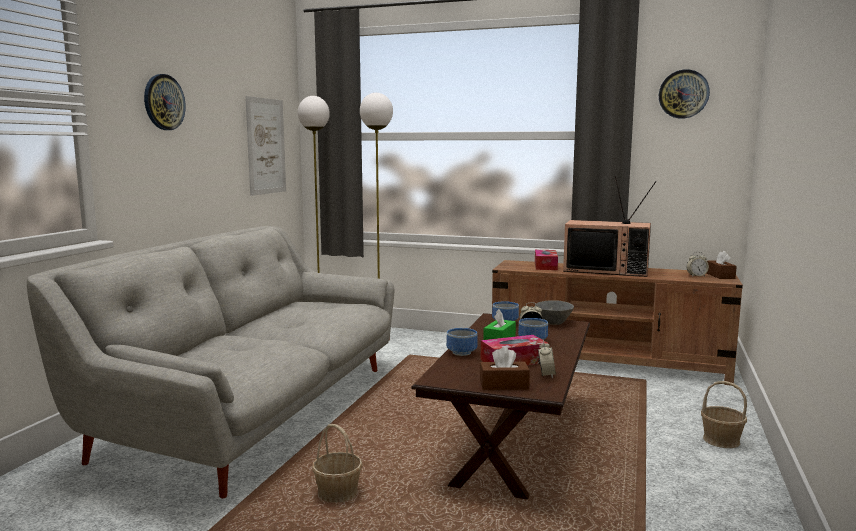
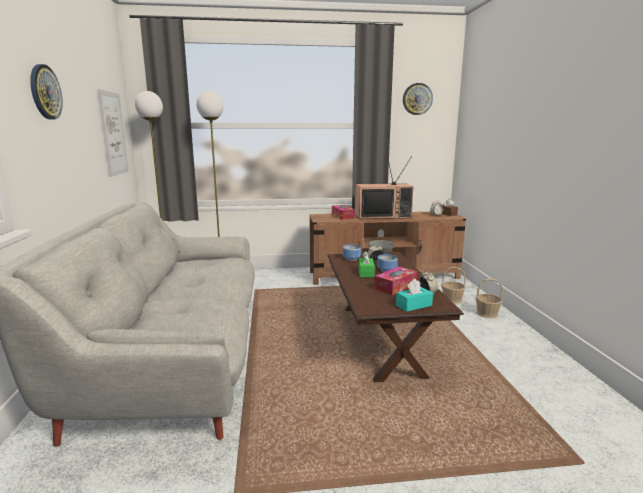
camera: 25 degrees left, 5 degrees up
(338, 493) = (306, 408): basket -> basket (451, 299)
(460, 352) = (354, 286): bowl -> none
(504, 385) = (414, 305): brown tissue box -> turquoise tissue box

